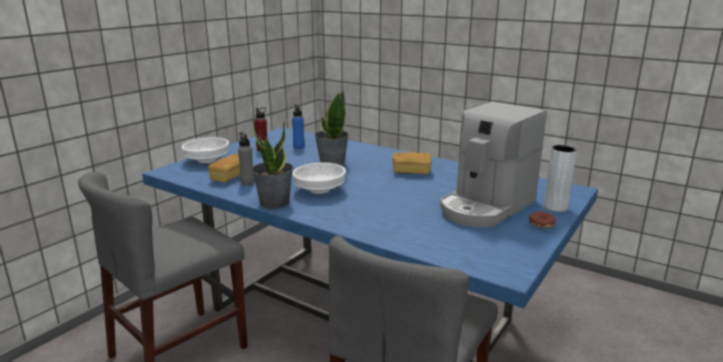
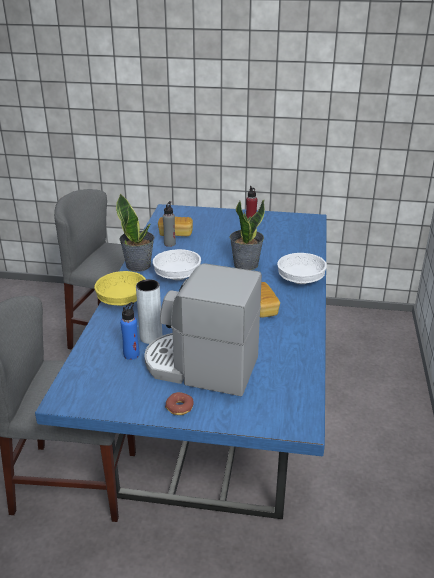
camera: 65 degrees right, 10 degrees up
(207, 160) = (203, 214): white bowl -> white bowl (301, 279)
(299, 147) = (274, 238): blue bottle -> blue bottle (131, 354)
(339, 220) = (122, 300): none -> yellow bowl
(555, 207) = (232, 413): grey vase -> grey vase (151, 337)

